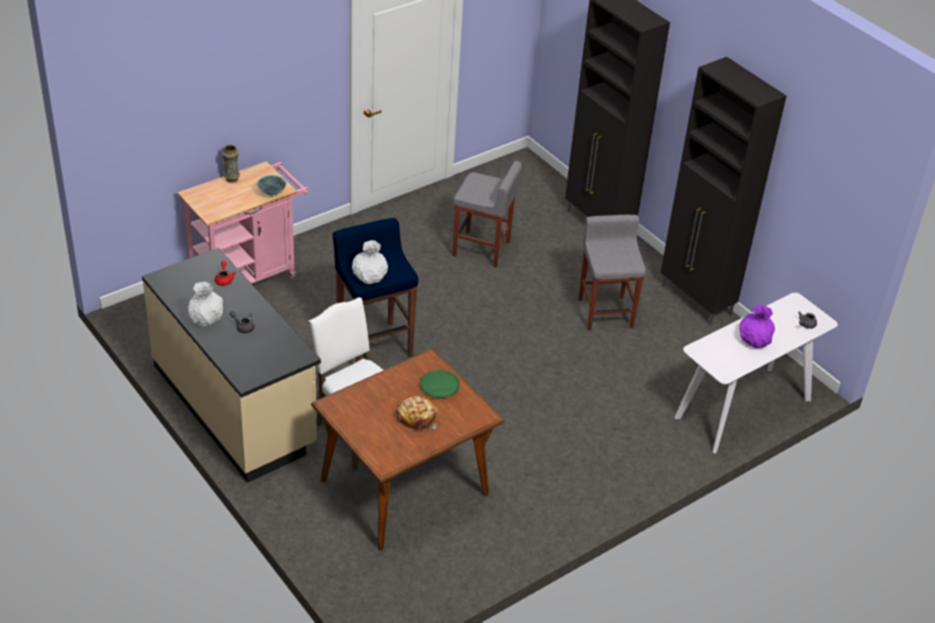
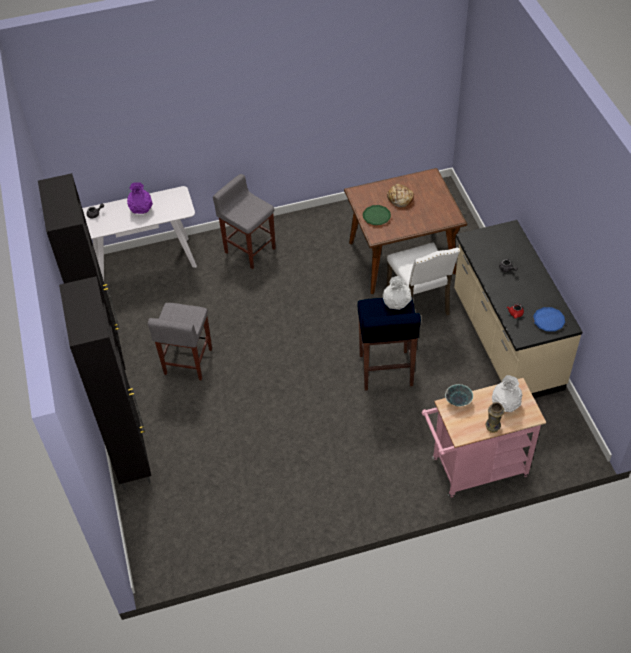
camera: 155 degrees left, 10 degrees up
(183, 279) = (548, 321): none -> blue plate
(206, 319) = (534, 280): white vase -> white vase (505, 404)
(482, 249) = (253, 453): grey stool -> grey stool (249, 250)

